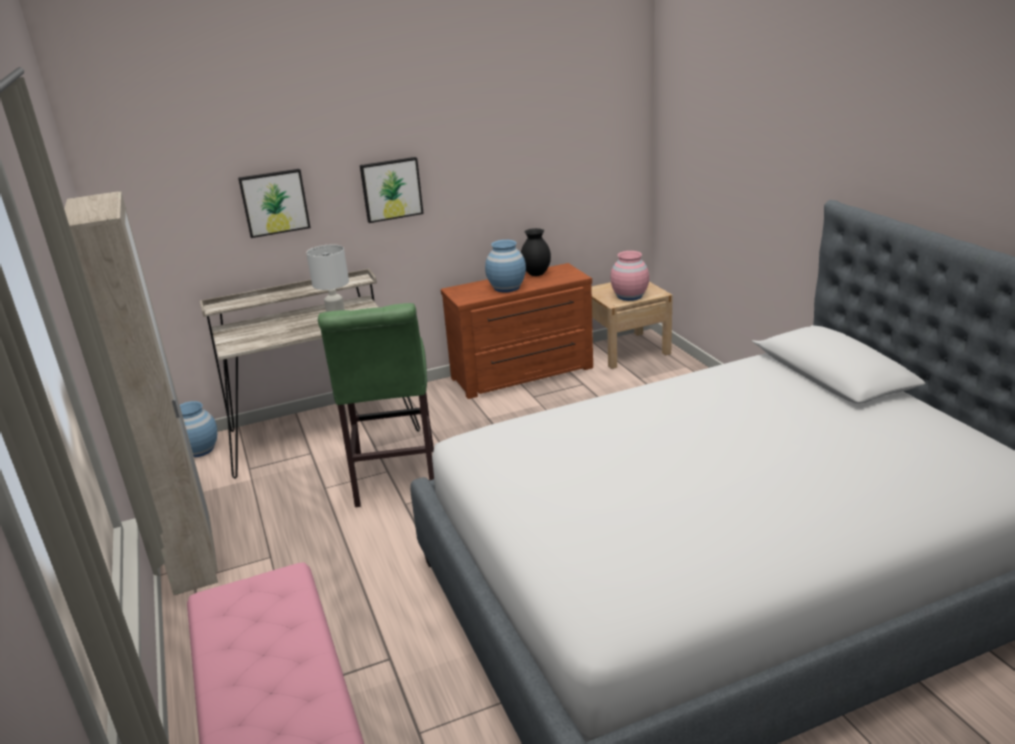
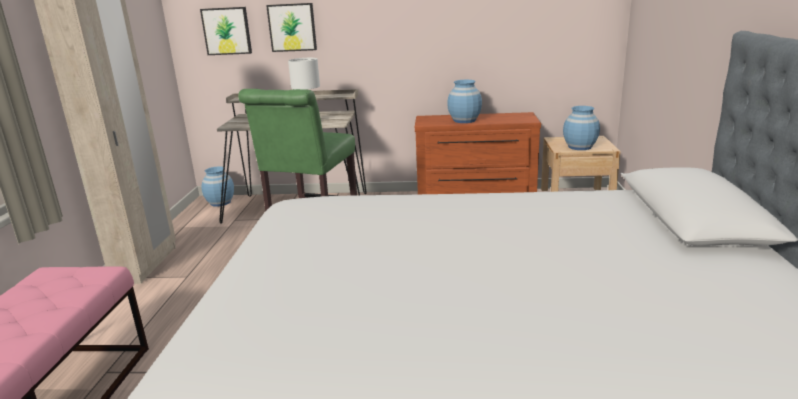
camera: 25 degrees right, 5 degrees down
(391, 189) = (382, 27): picture -> picture (227, 31)
(536, 274) = (497, 115): black vase -> none
(630, 296) = (580, 147): pink vase -> blue vase

